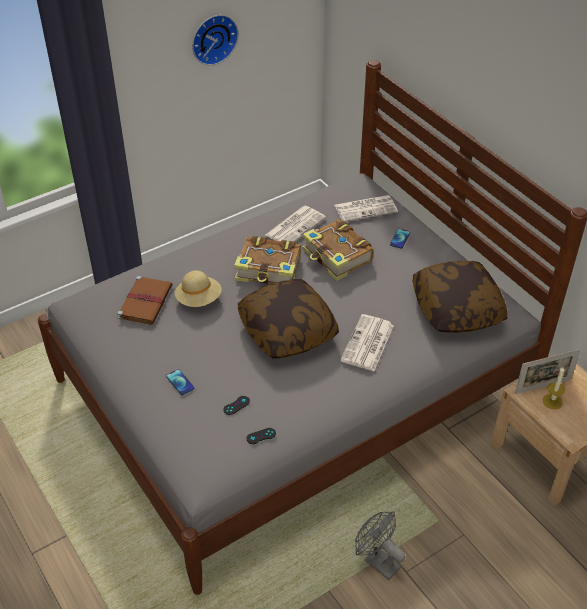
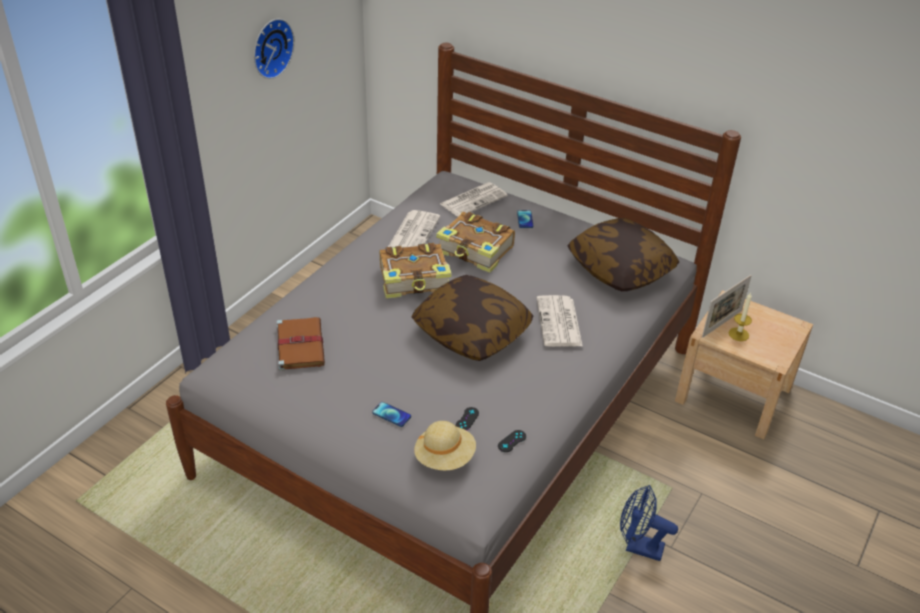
camera: 25 degrees left, 5 degrees down
(199, 299) = (358, 327): beige hat -> beige hat (445, 457)
(377, 561) = (638, 547): grey fan -> blue fan

